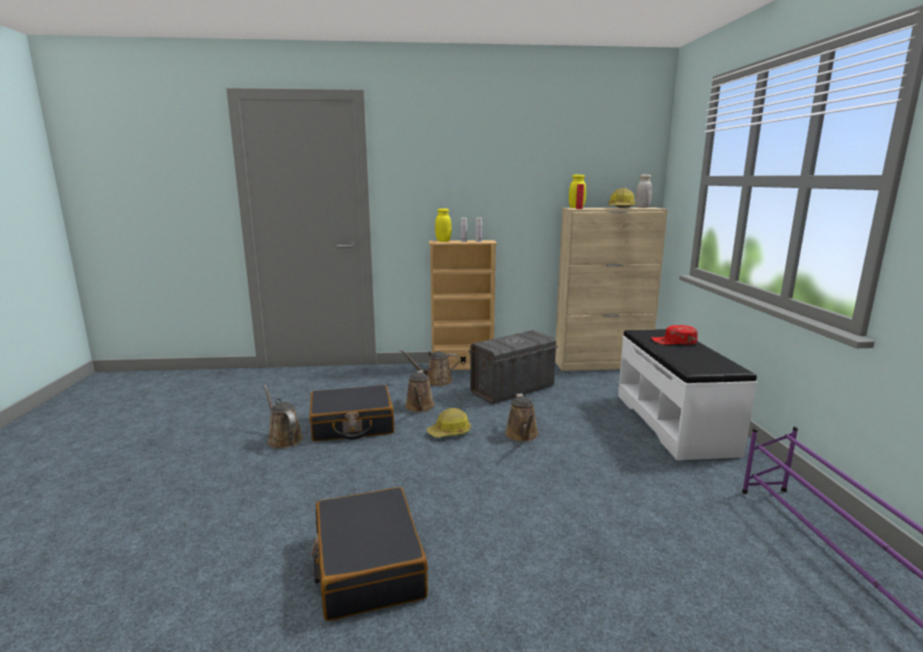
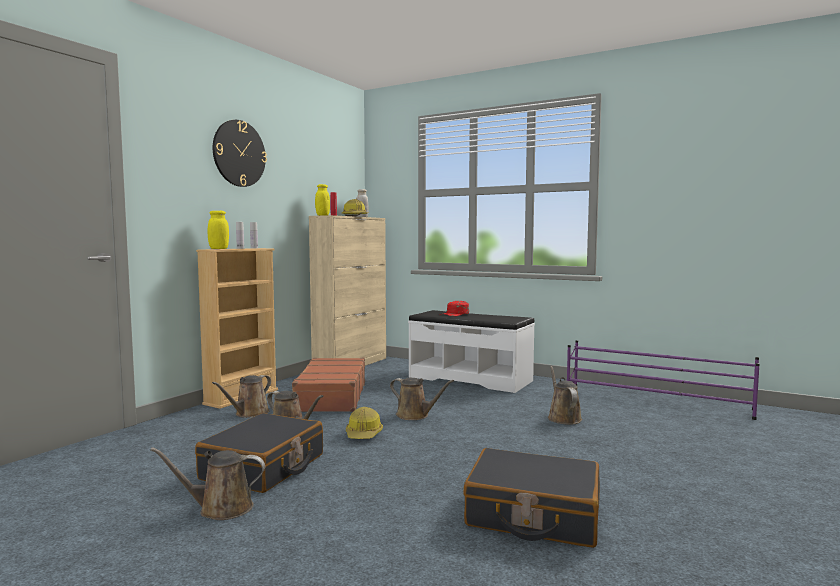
camera: 55 degrees left, 10 degrees down
(479, 153) = (239, 153): none -> wall clock
(512, 389) = (331, 396): grey storage box -> brown suitcase
(645, 514) = (563, 418): none -> brown watering can

